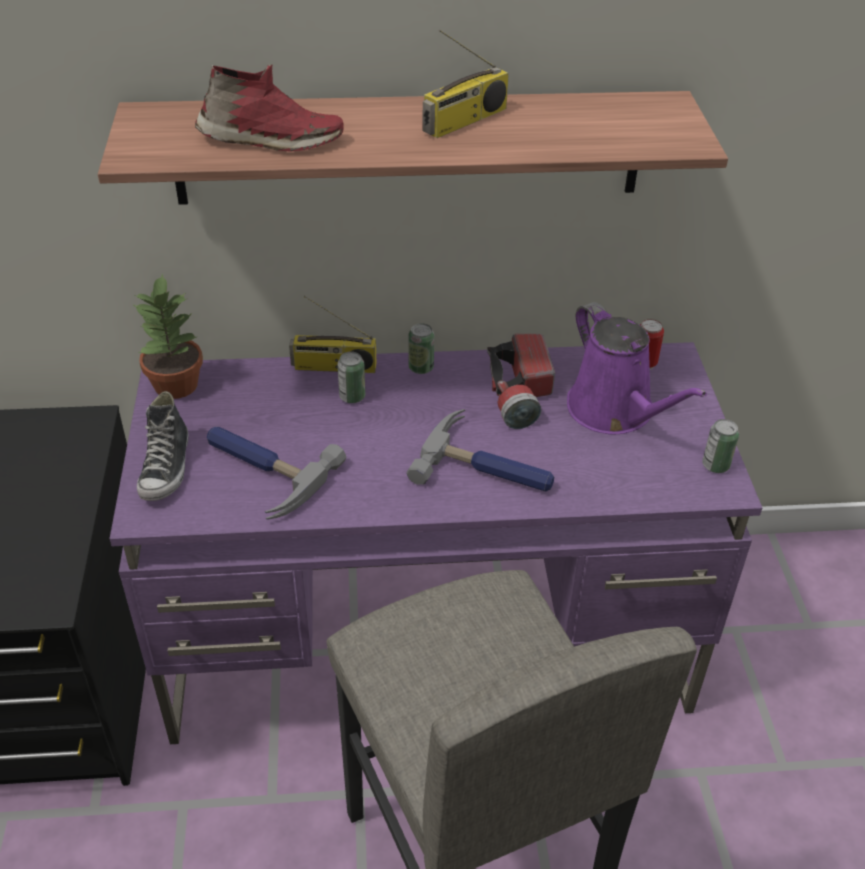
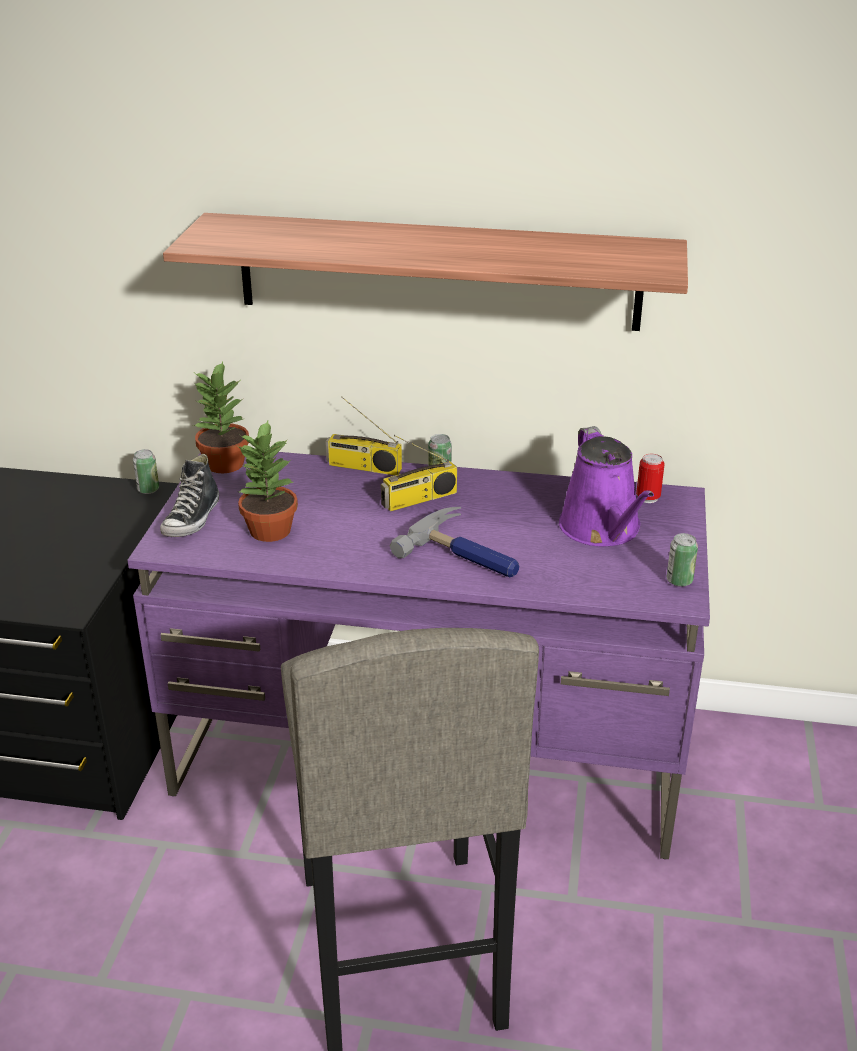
camera: 15 degrees right, 10 degrees down
(261, 470) = (269, 531): hammer -> potted plant
(270, 140) = (306, 243): red shoe -> none
(352, 397) = (370, 490): can -> can (148, 489)
(465, 121) = (473, 244): radio -> radio (419, 499)
(520, 394) = (520, 506): flashlight -> none

